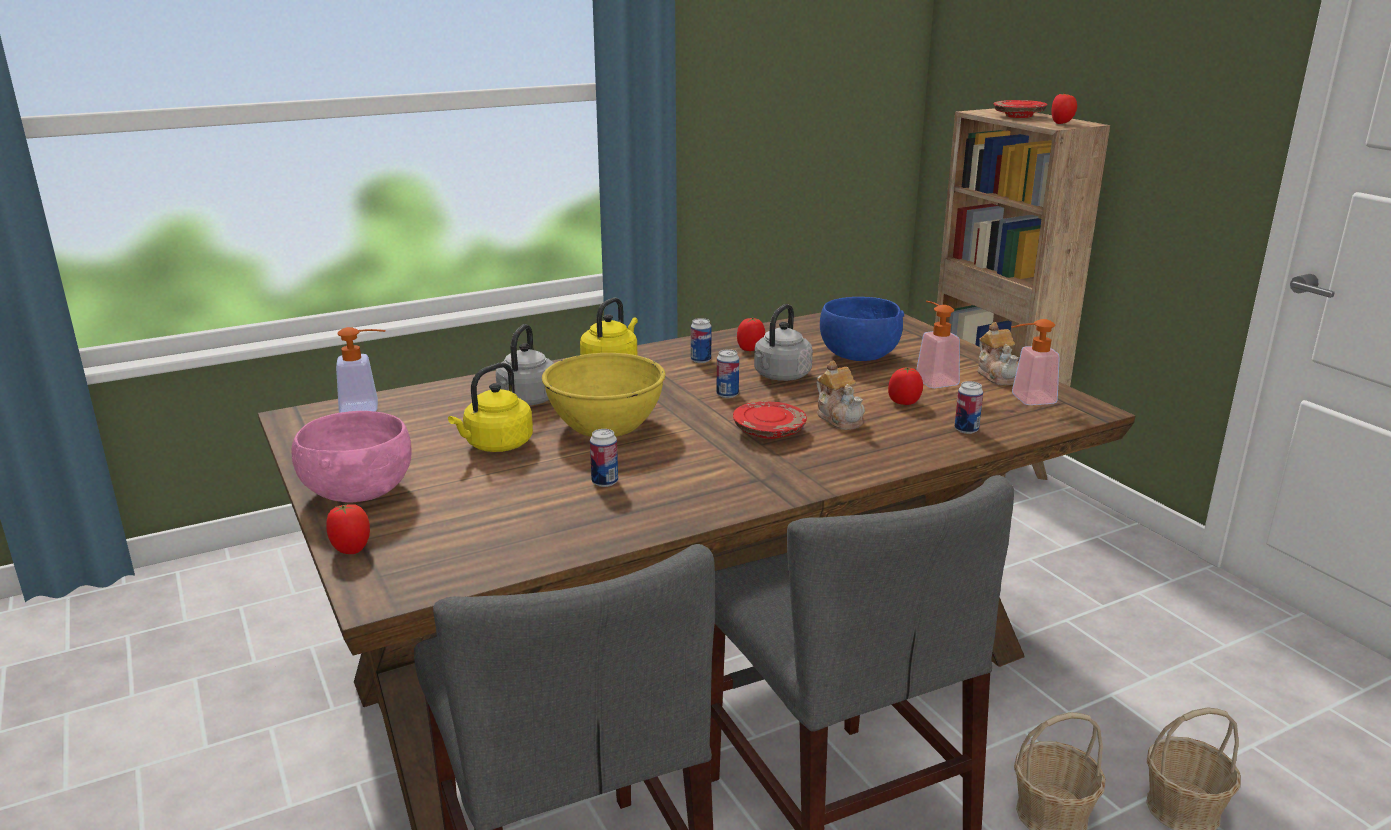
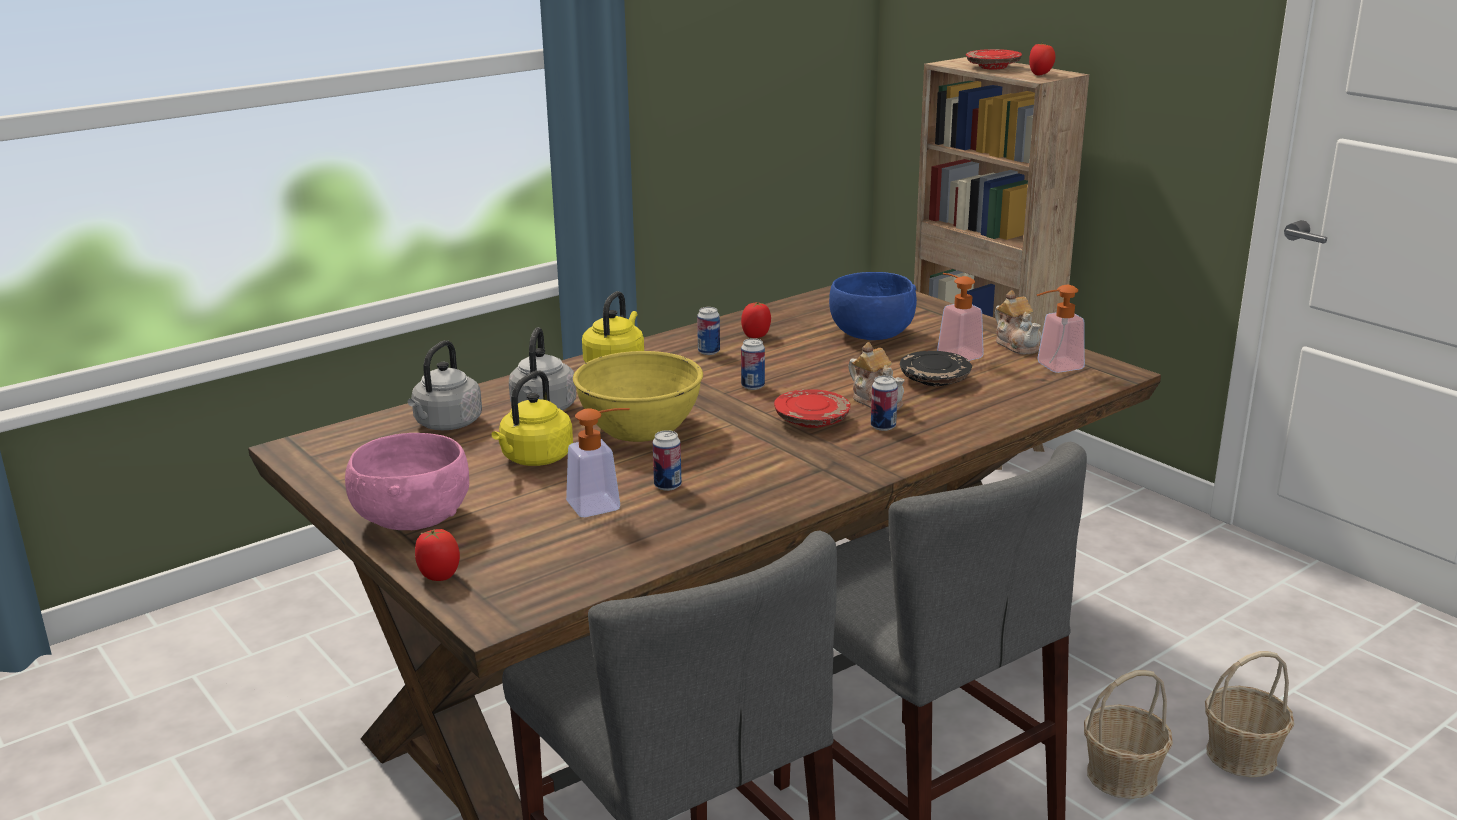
camera: 10 degrees left, 0 degrees up
(367, 408) = (371, 432): soap dispenser -> soap dispenser (603, 504)
(780, 376) = (799, 362): grey kettle -> grey kettle (446, 424)
(904, 402) = (935, 379): tomato -> black plate
(966, 430) = (1005, 402): can -> can (883, 426)

